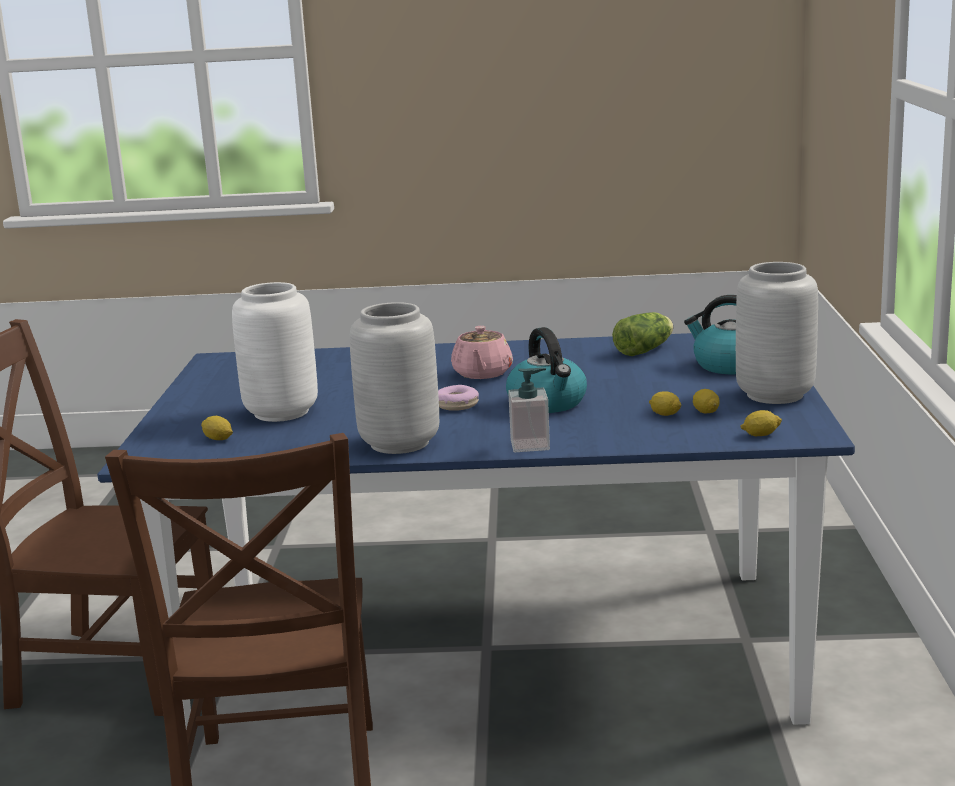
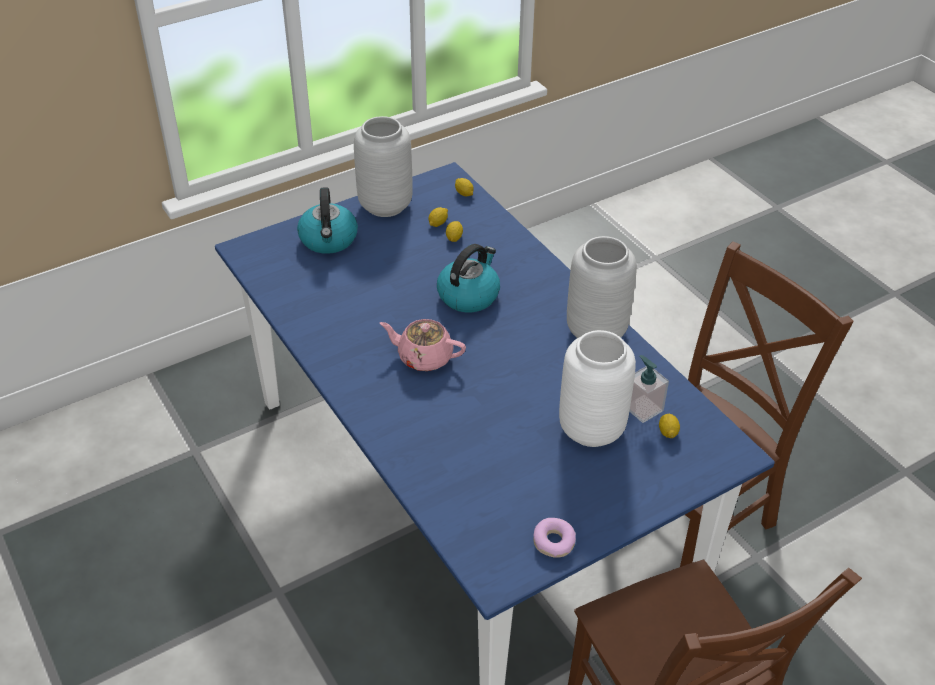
camera: 125 degrees left, 25 degrees up
(456, 405) = (504, 338): donut -> donut (553, 542)
(482, 374) = (424, 357): pink teapot -> pink teapot turned 135 degrees counterclockwise
(530, 445) = (551, 273): soap dispenser -> soap dispenser (643, 408)
(646, 350) = (309, 291): lettuce -> none

